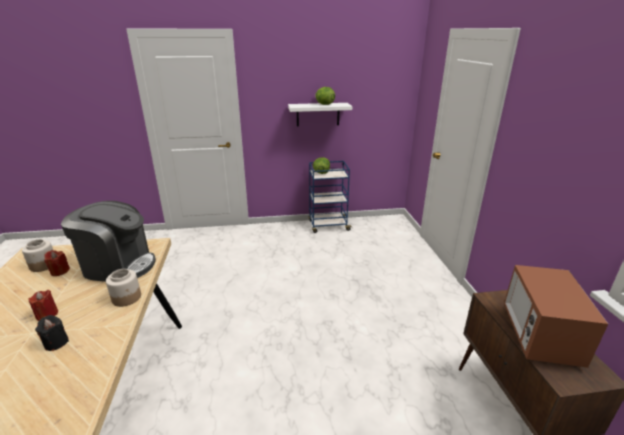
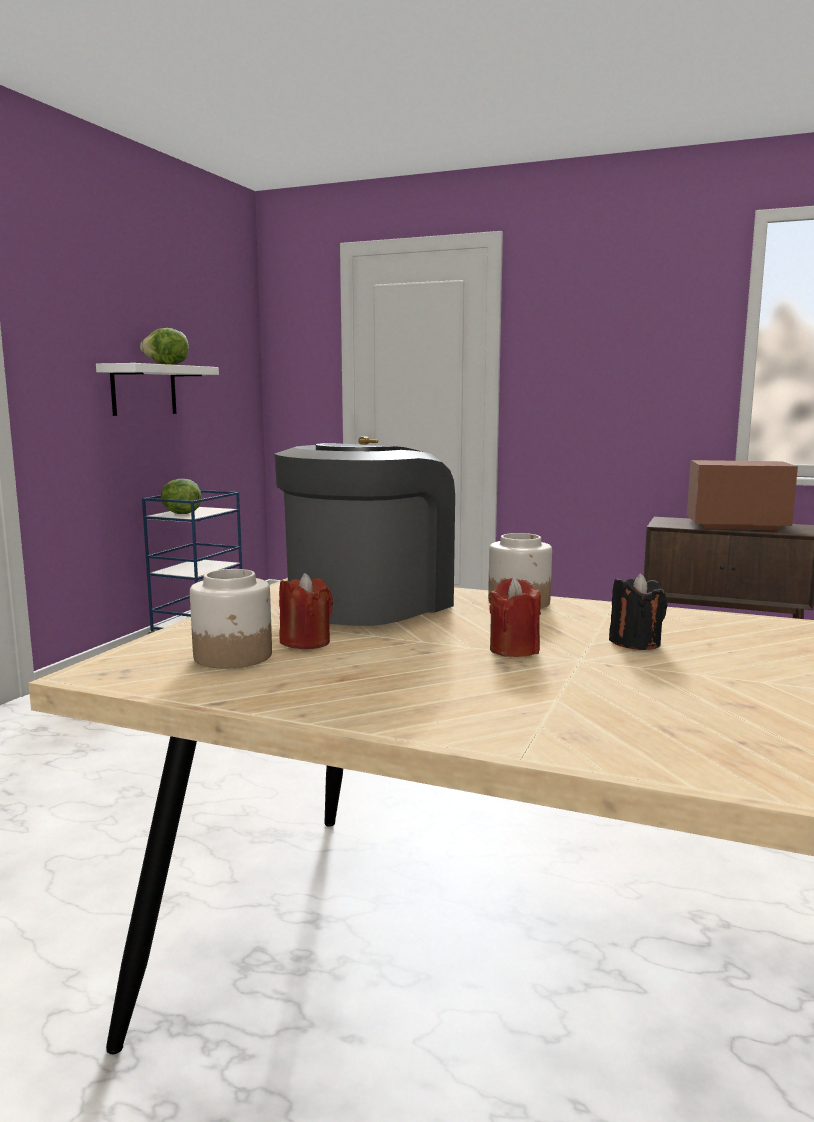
camera: 60 degrees left, 15 degrees down
(539, 336) = (736, 526): microwave -> microwave turned 150 degrees clockwise

